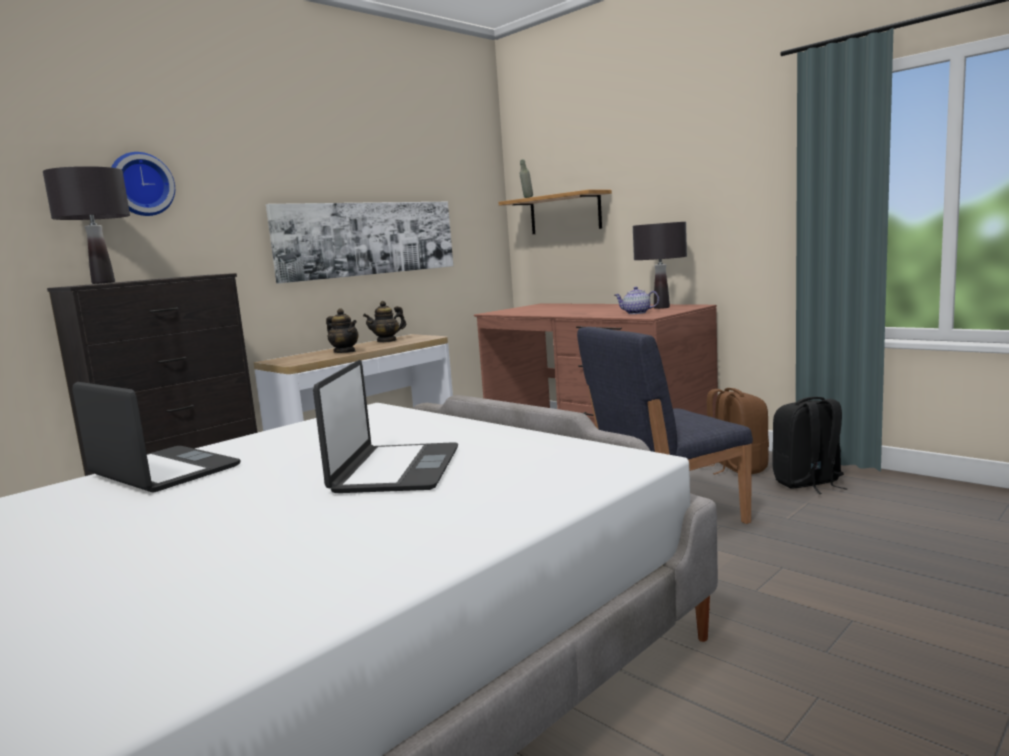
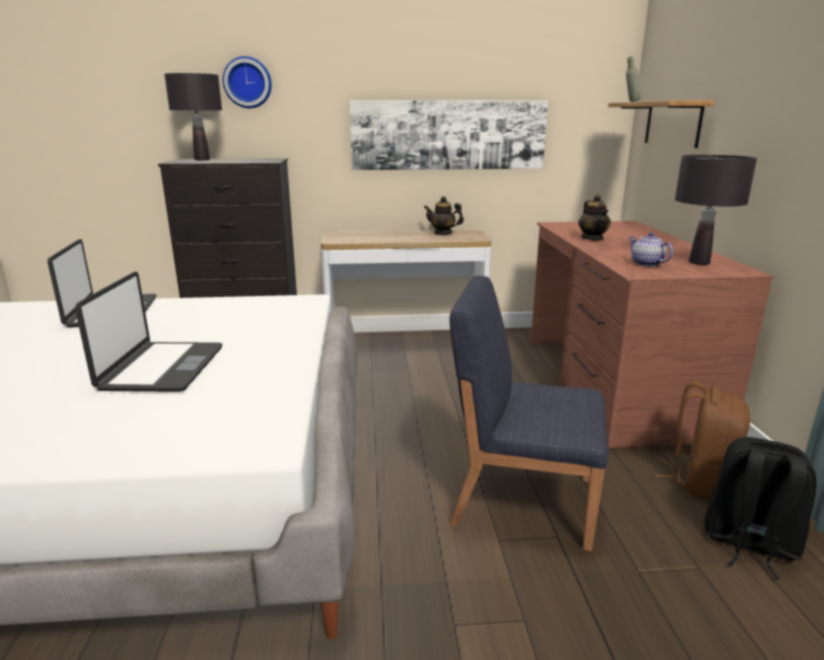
camera: 40 degrees right, 10 degrees up
(345, 352) = (386, 238): teapot -> teapot (592, 238)
(395, 470) = (161, 368): laptop -> laptop turned 45 degrees counterclockwise

